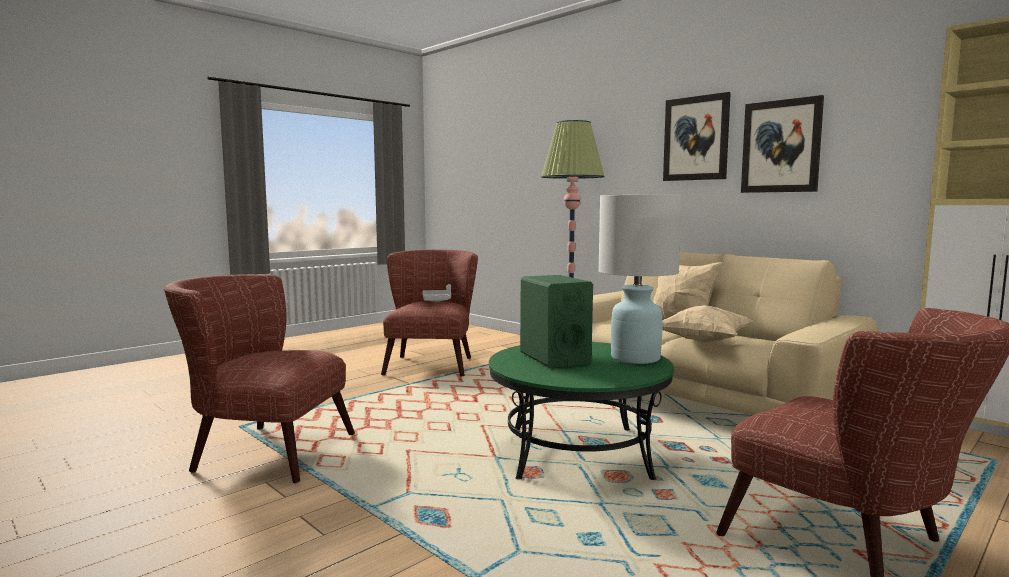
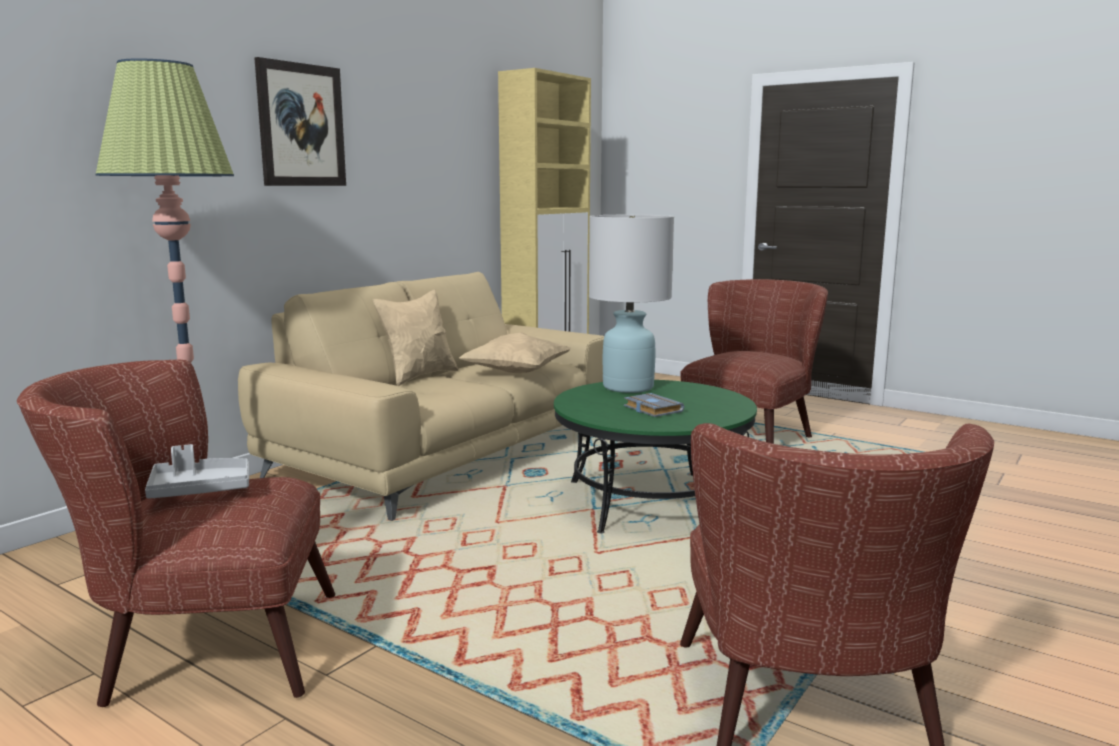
camera: 100 degrees left, 5 degrees up
(554, 358) = (651, 409): green speaker -> grey book
(781, 146) = (391, 149): picture -> none

